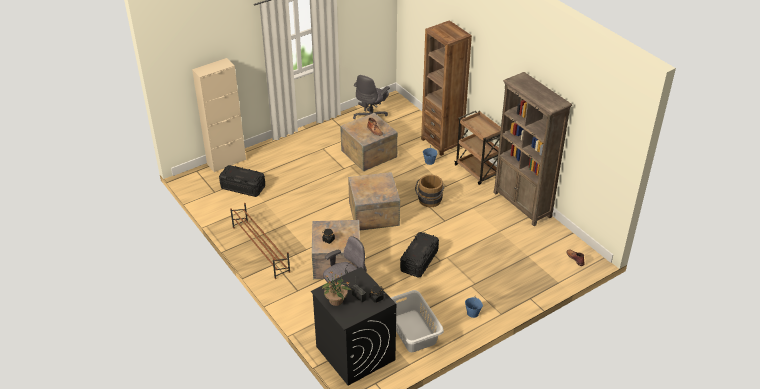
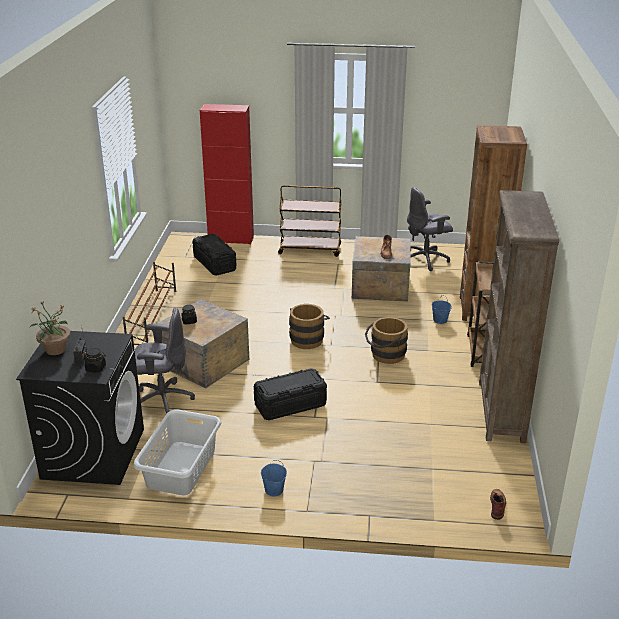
camera: 40 degrees right, 10 degrees down
(226, 162) = (231, 239): beige cabinet -> red cabinet
(291, 145) = (310, 249): none -> brown cart
(374, 213) = (308, 339): crate -> brown bucket

